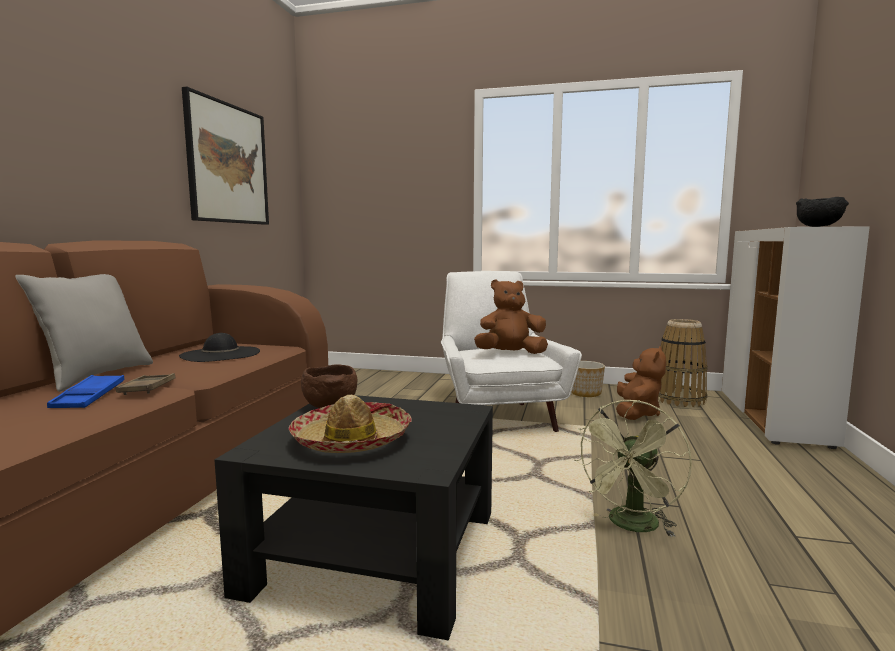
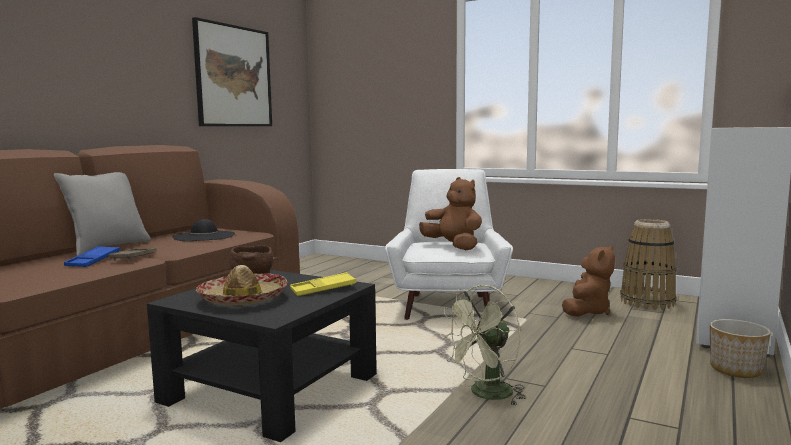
camera: 15 degrees right, 0 degrees up
(441, 418) = (323, 289): none -> yellow tray
(510, 354) = (453, 247): brown plush toy -> brown plush toy turned 45 degrees clockwise
(585, 393) = (553, 291): planter -> planter (736, 369)
(819, 226) = (752, 127): black bowl -> none

